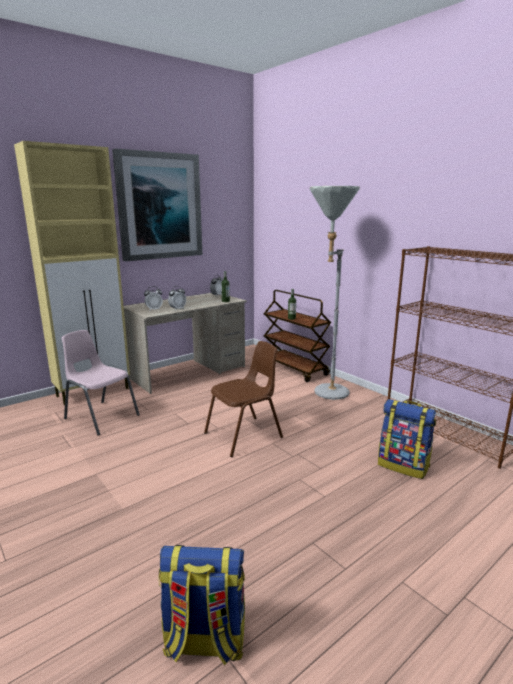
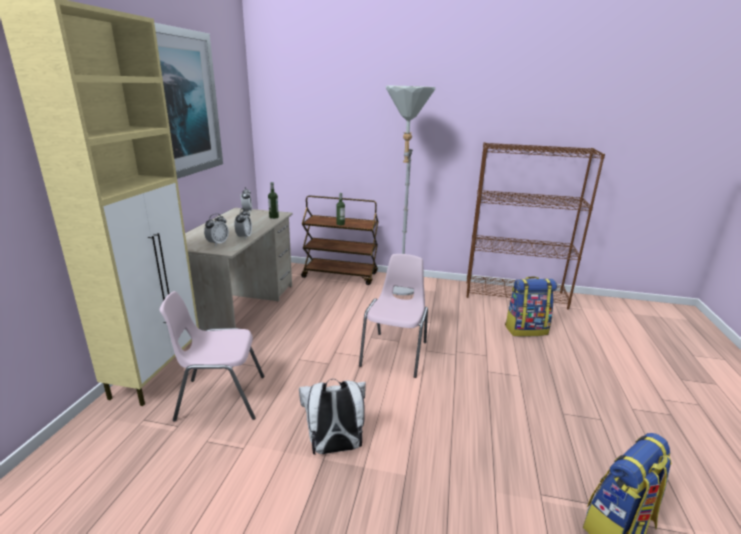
camera: 40 degrees left, 5 degrees up
(111, 471) = (334, 448): none -> white backpack
(245, 435) = (395, 353): brown chair -> pink chair

